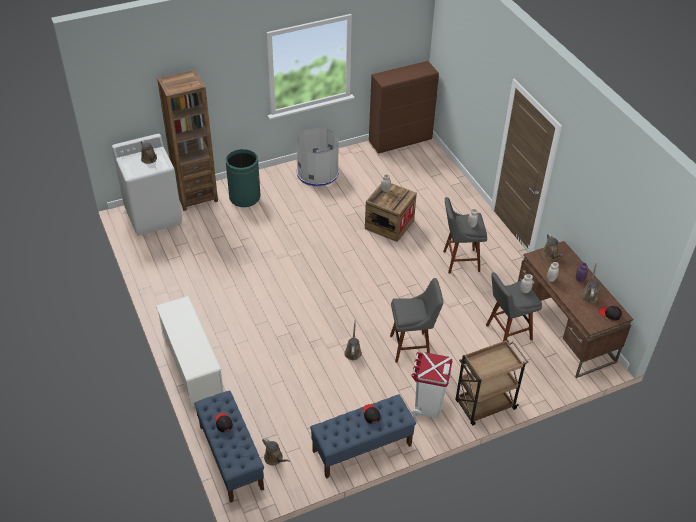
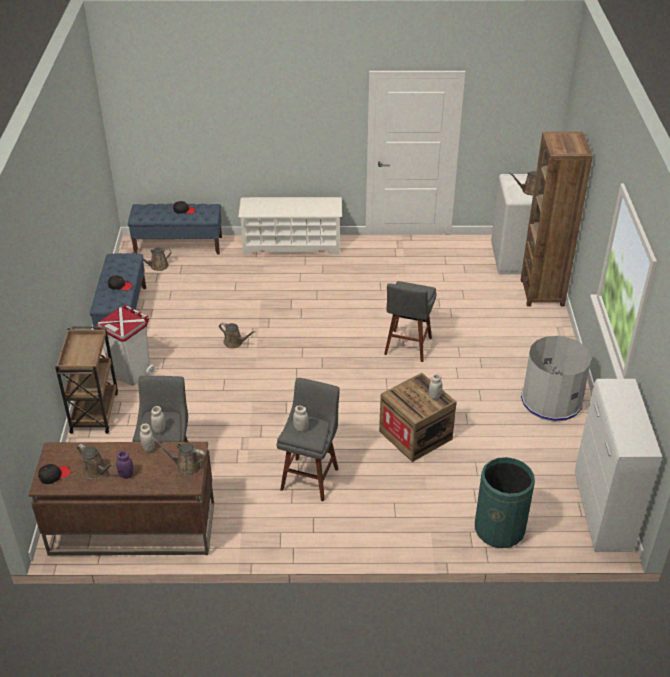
camera: 115 degrees right, 5 degrees down
(244, 197) = (526, 327): green trash can -> green trash can (499, 529)
(400, 141) = (602, 513): brown cabinet -> white cabinet
(412, 347) = (208, 386): grey stool -> grey stool (407, 347)

